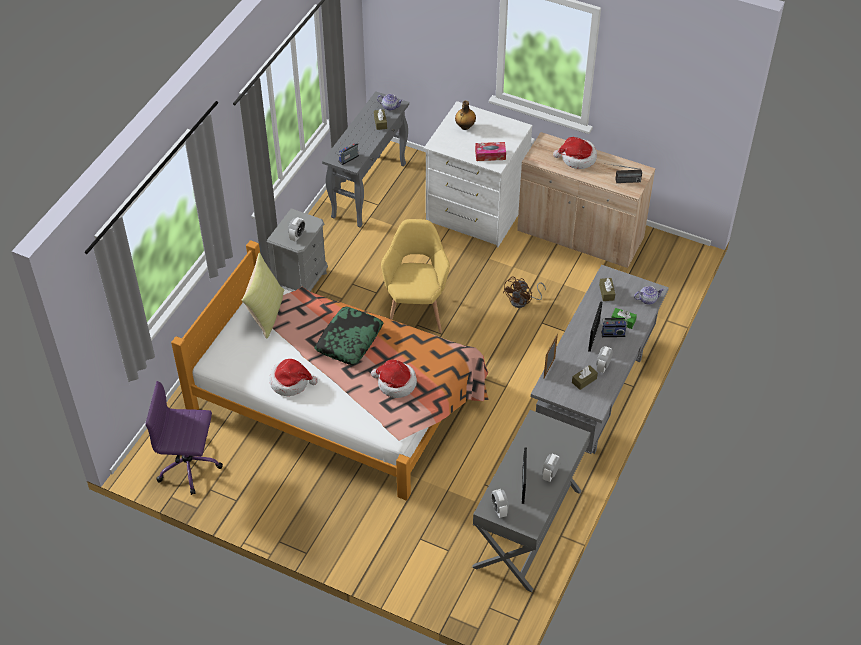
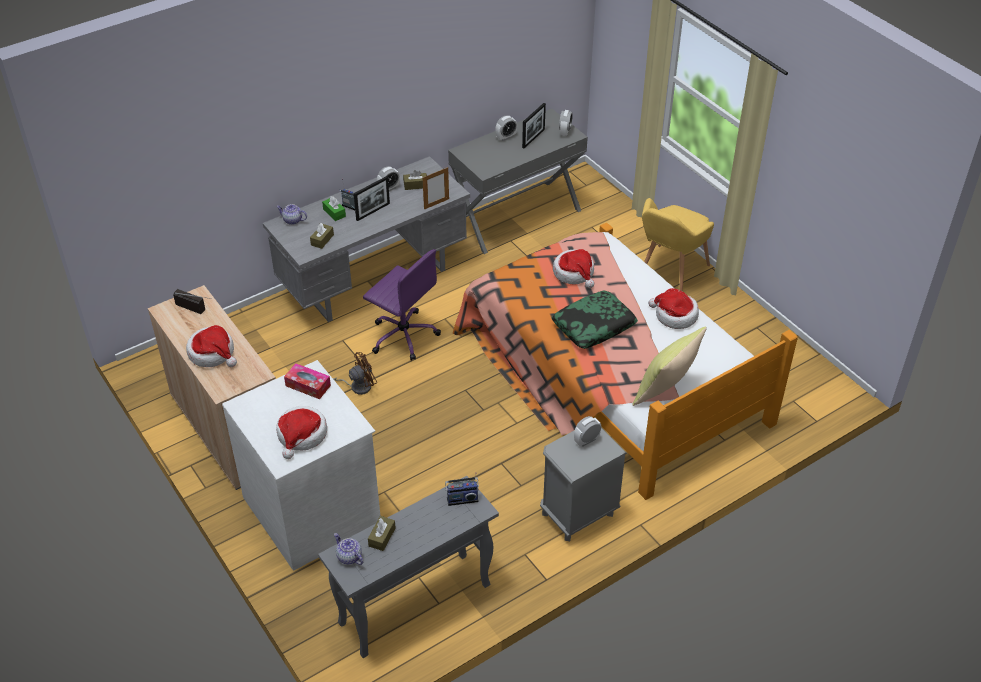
camera: 150 degrees left, 5 degrees down
(190, 465) = (790, 372): purple office chair -> purple office chair (403, 335)
(416, 308) = (471, 426): yellow armchair -> yellow armchair (669, 273)
(465, 127) = (302, 435): bottle -> hat

